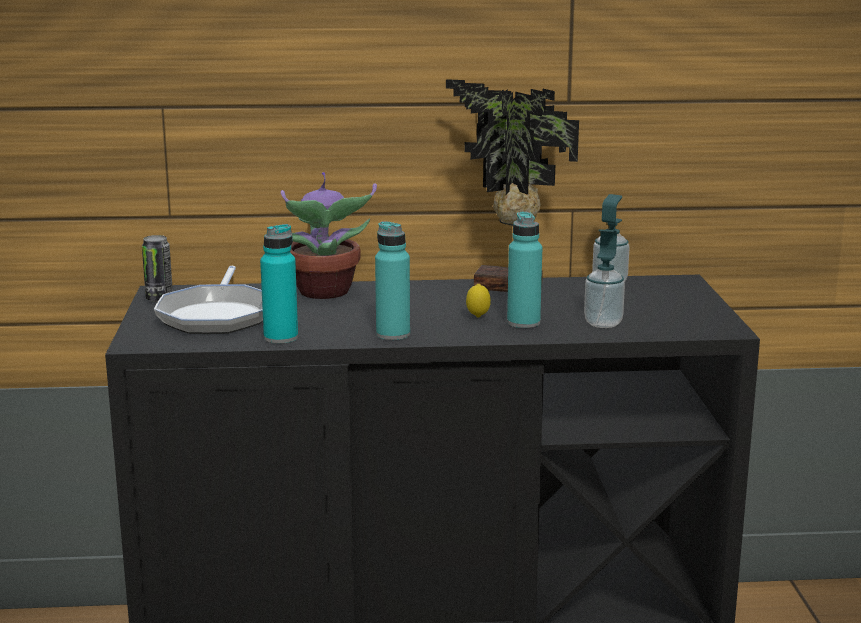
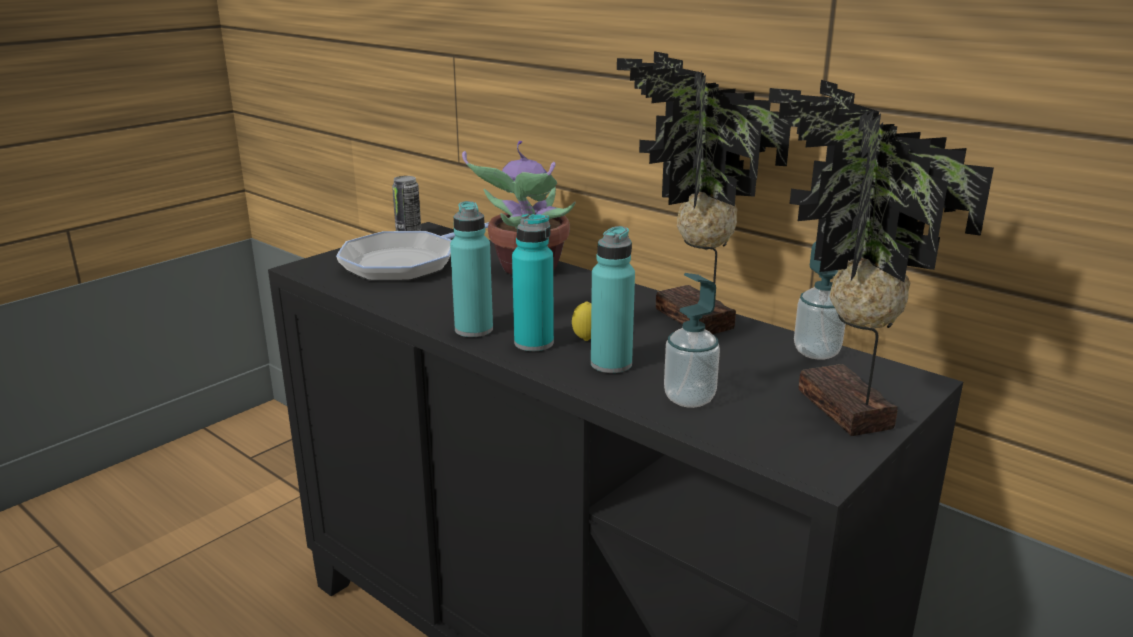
camera: 45 degrees right, 5 degrees up
(281, 338) = (392, 299): turquoise bottle -> turquoise bottle (534, 343)
(680, 304) = (839, 411): none -> potted plant

